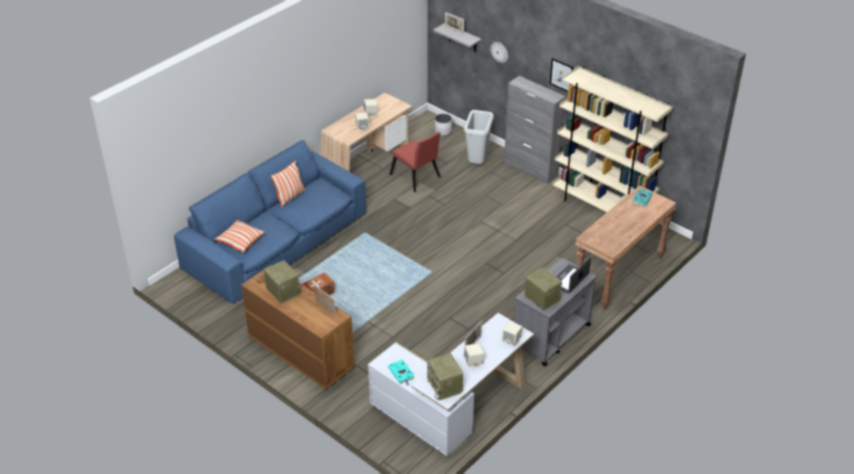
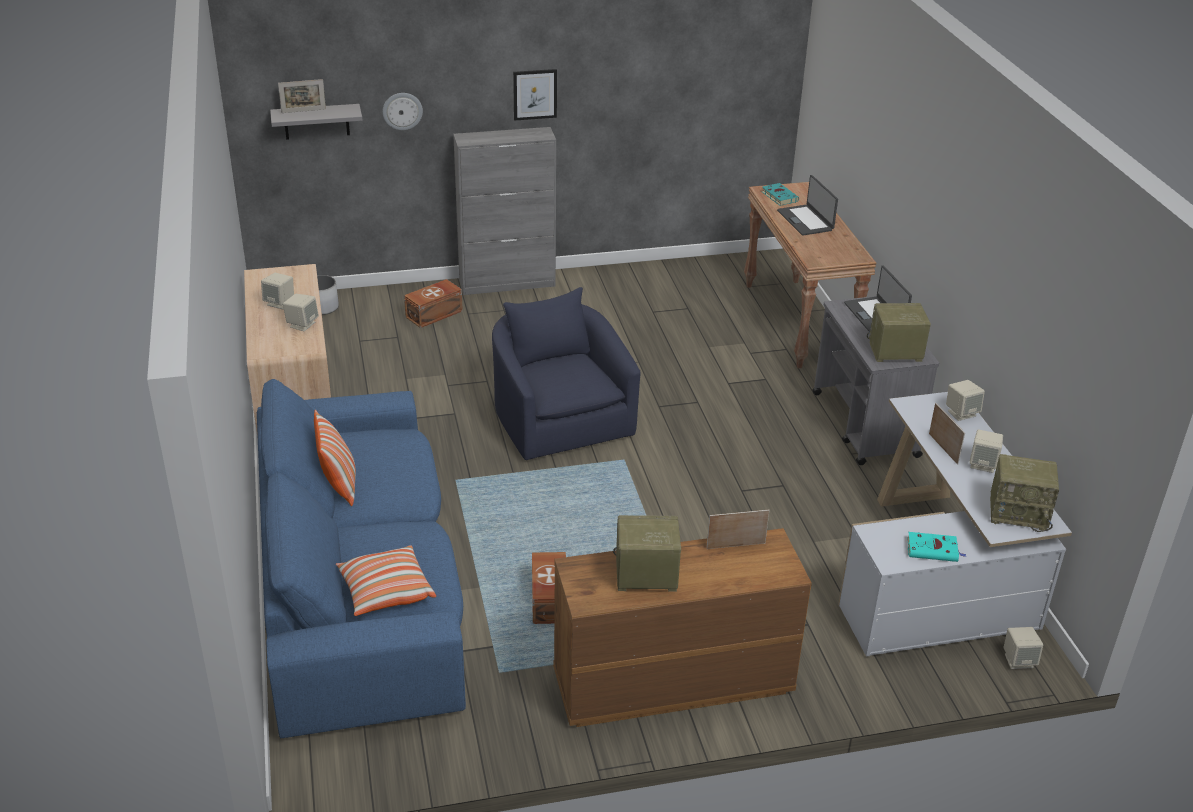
camera: 55 degrees left, 5 degrees down
(416, 178) = (394, 376): red chair -> none
(417, 456) = (1018, 660): none -> beige speaker
(441, 238) = (559, 418): none -> blue armchair
(477, 163) = (435, 314): grey trash can -> brown storage box
(602, 209) = (656, 274): beige bookcase -> none
(627, 217) = (806, 220): none -> laptop

